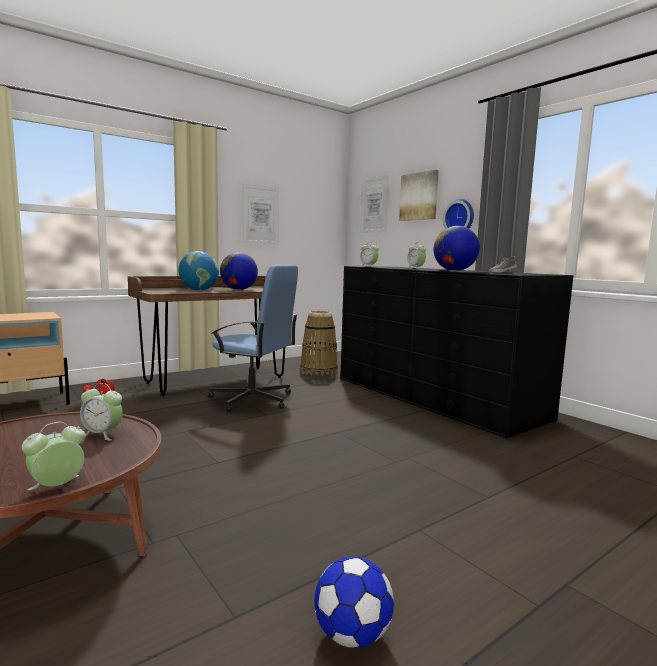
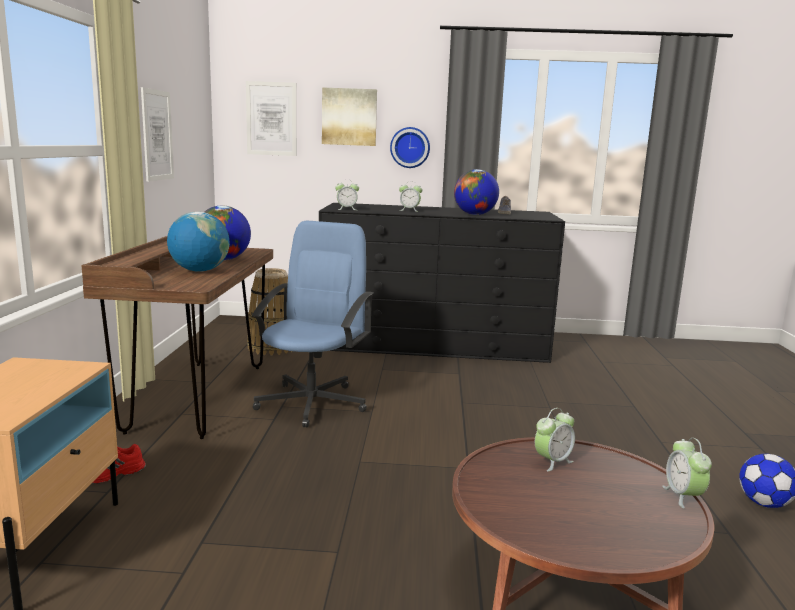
camera: 50 degrees left, 5 degrees up
(253, 400) = (313, 403): blue office chair -> blue office chair turned 45 degrees counterclockwise

